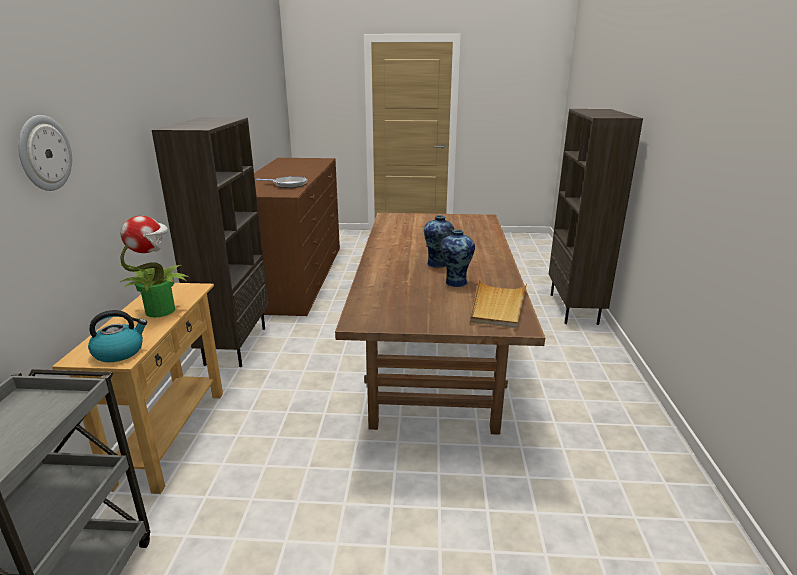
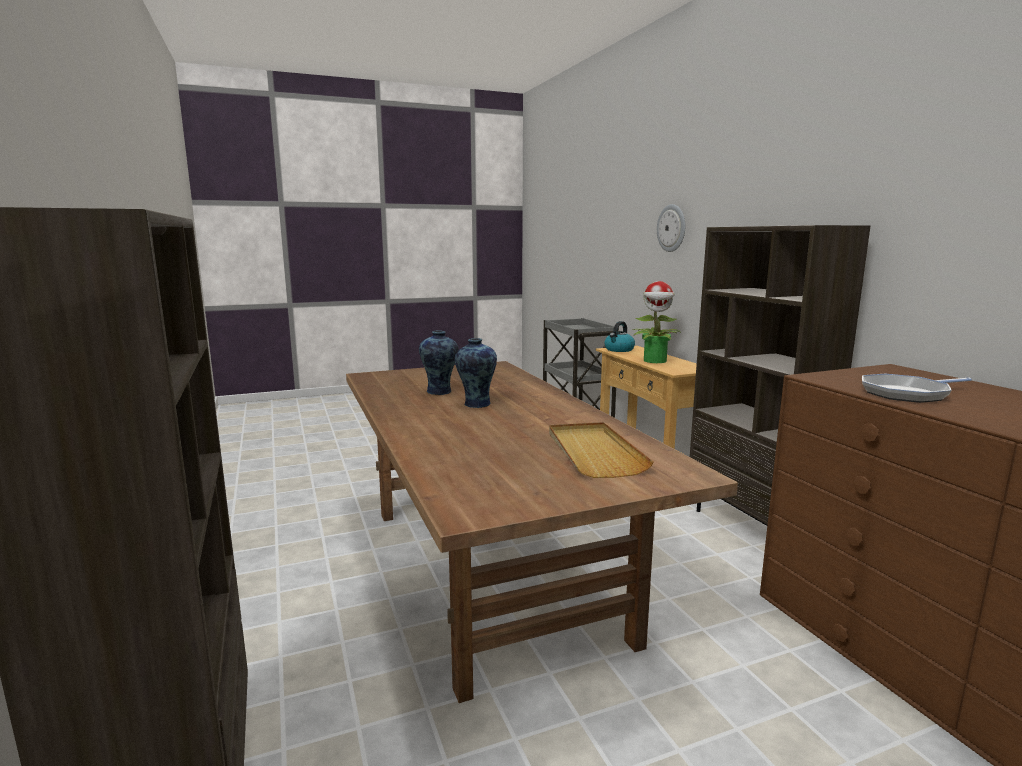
camera: 155 degrees right, 10 degrees down
(498, 306) = (388, 382): beige tray -> beige tray (593, 452)

